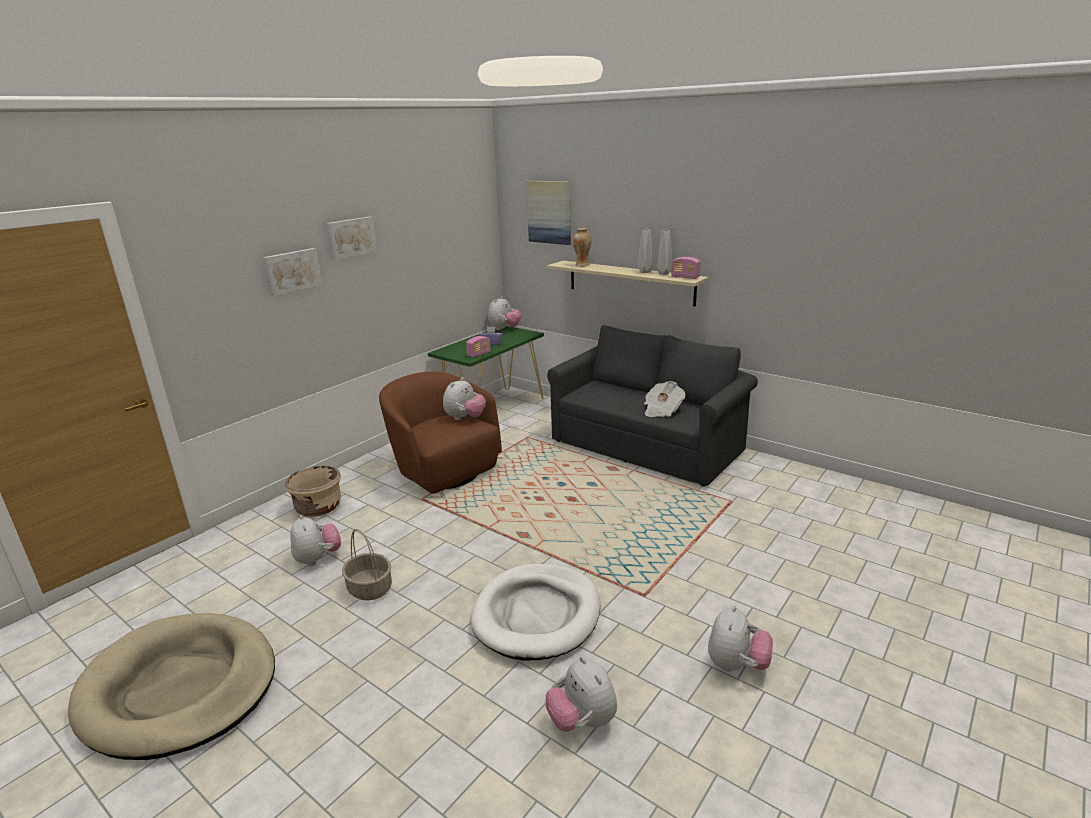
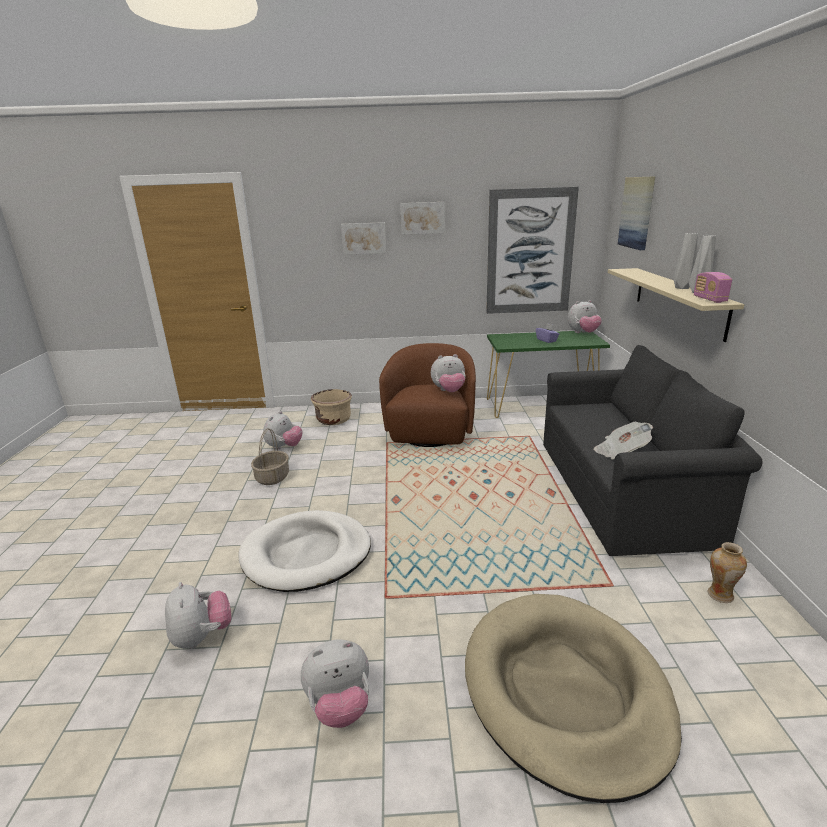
camera: 50 degrees right, 0 degrees up
(180, 688) = (145, 473): beige dog bed -> beige dog bed (565, 691)
(448, 259) = (530, 252): none -> picture
(479, 354) = (518, 345): radio -> none
(582, 265) = (639, 273): vase -> vase (720, 595)
(582, 721) = (202, 636): plush toy -> plush toy turned 135 degrees clockwise

